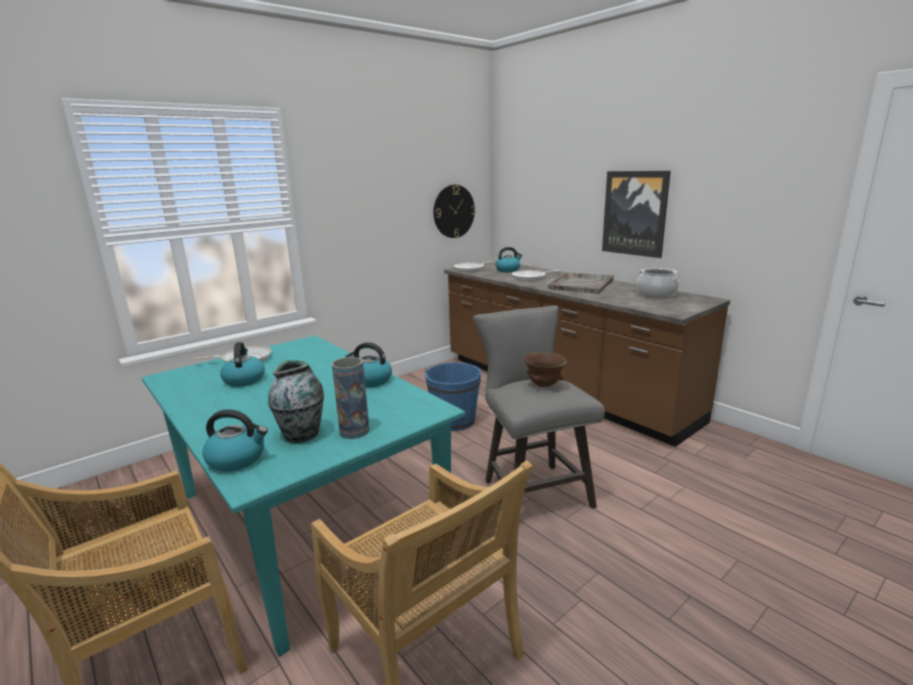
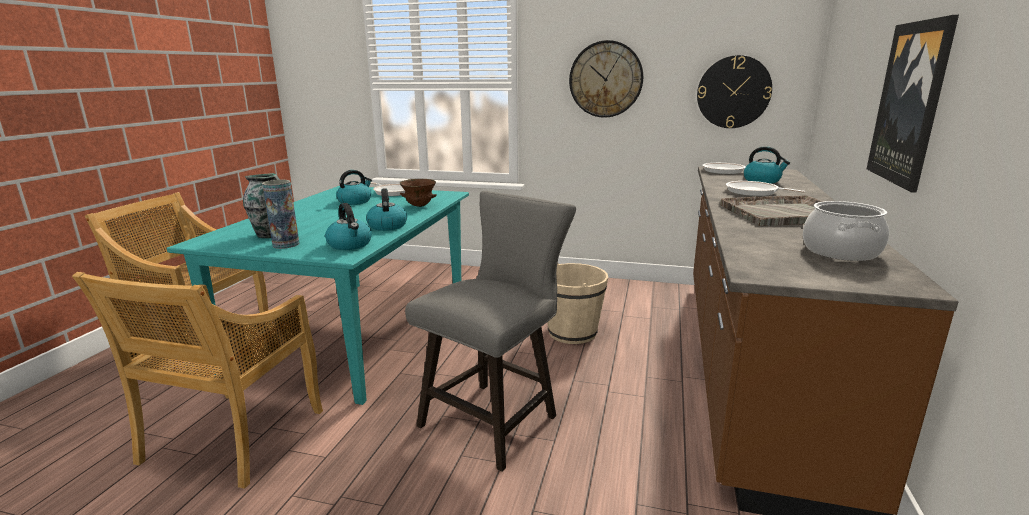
camera: 55 degrees right, 0 degrees up
(237, 459) = (229, 232): kettle -> kettle (350, 245)
(371, 209) = (606, 79): none -> wall clock
(454, 421) = (572, 332): blue bucket -> beige bucket
(543, 385) = (489, 290): brown bowl -> brown bowl (419, 206)

